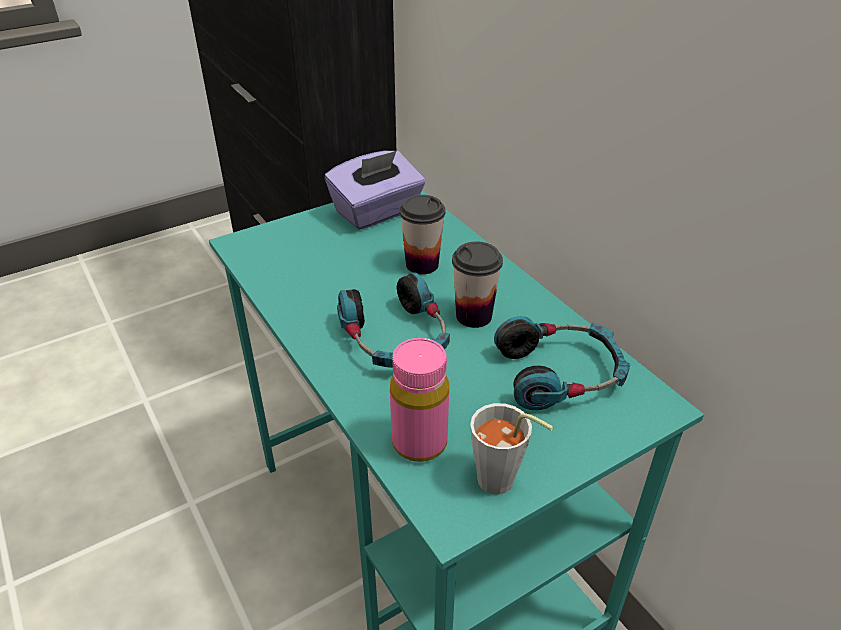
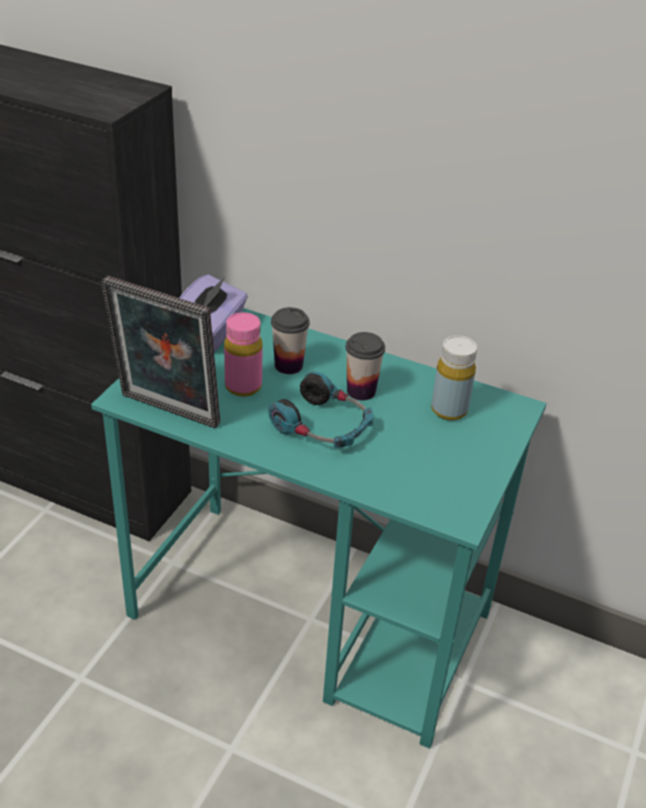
camera: 35 degrees left, 0 degrees up
(260, 270) = (166, 413): none -> picture frame
(419, 443) = (404, 486): pink bottle -> pink bottle (243, 386)
(502, 484) = (473, 489): grey cup -> none
(560, 374) = (449, 410): headphones -> yellow bottle

